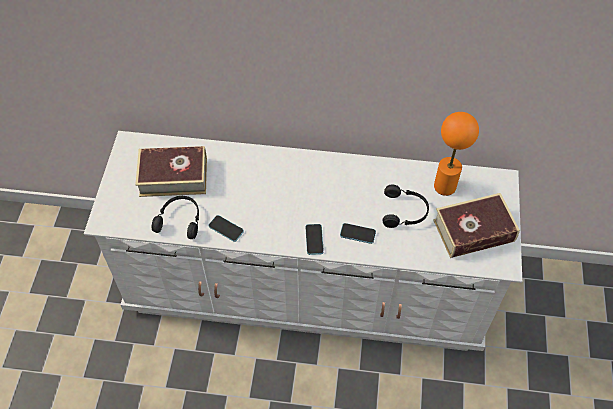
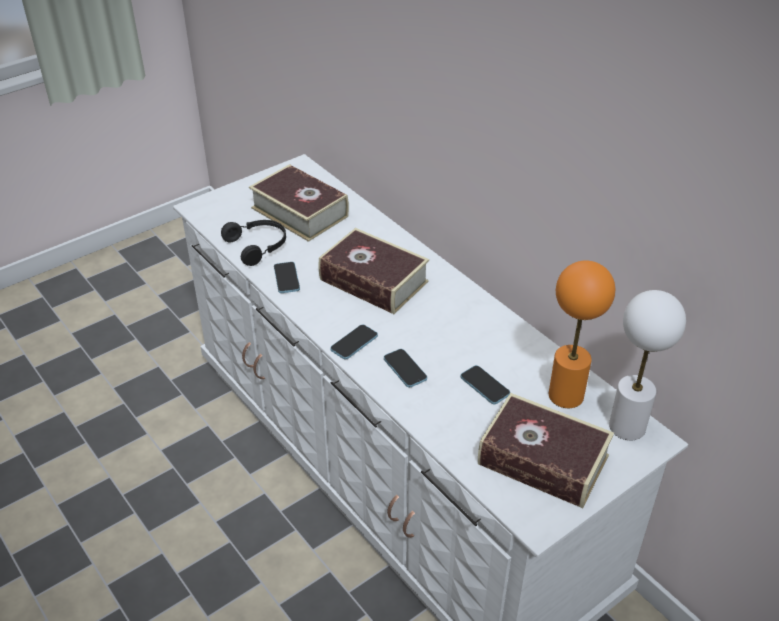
camera: 45 degrees right, 15 degrees down
(276, 192) = (373, 281): none -> book
(405, 211) = (484, 386): black headphones -> phone
(487, 182) = (627, 427): none -> white table lamp

